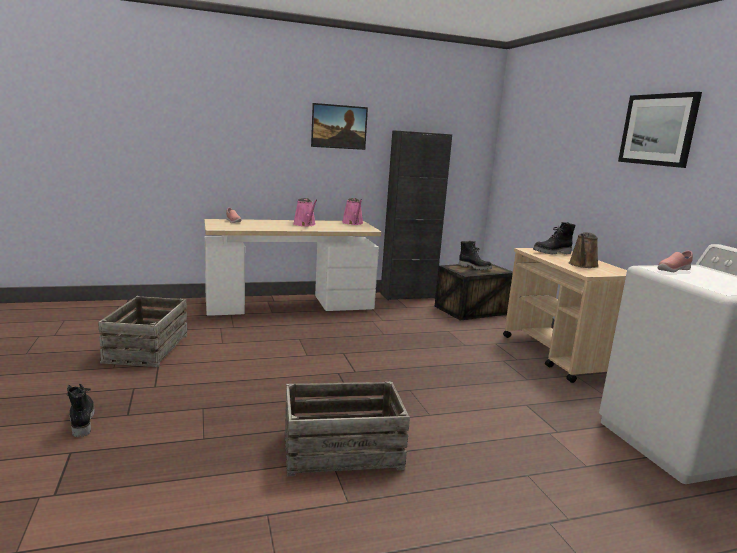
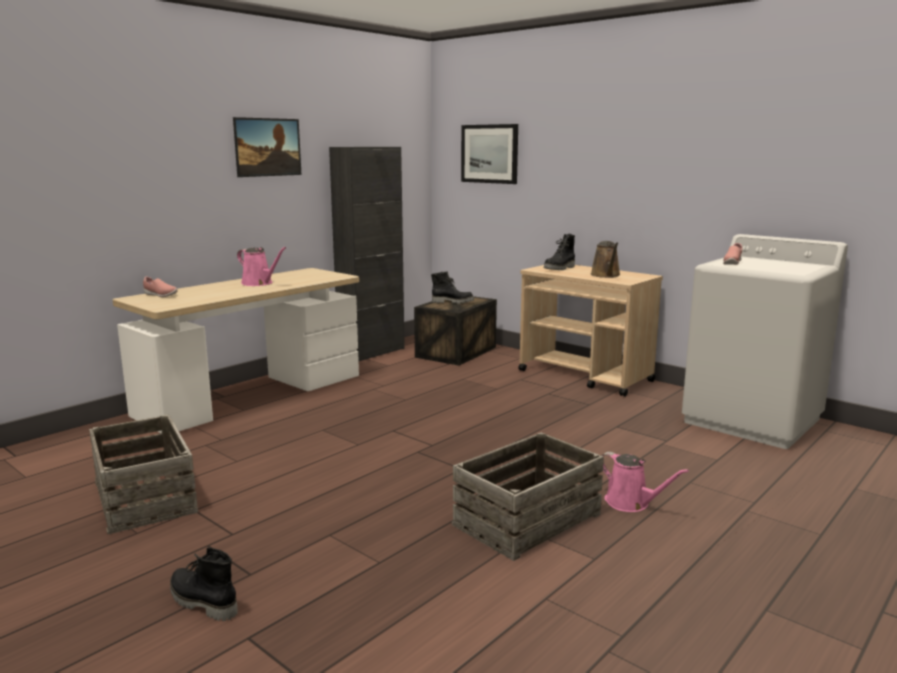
camera: 30 degrees left, 0 degrees up
(353, 223) = (307, 272): pink watering can -> pink watering can (631, 503)
(658, 129) = (655, 130): picture -> picture (489, 154)

